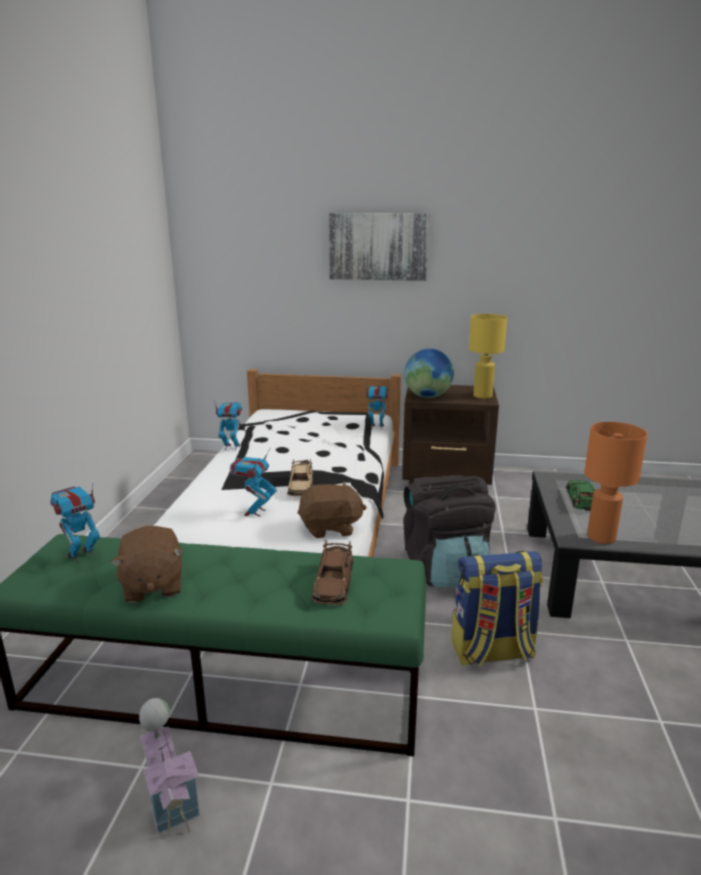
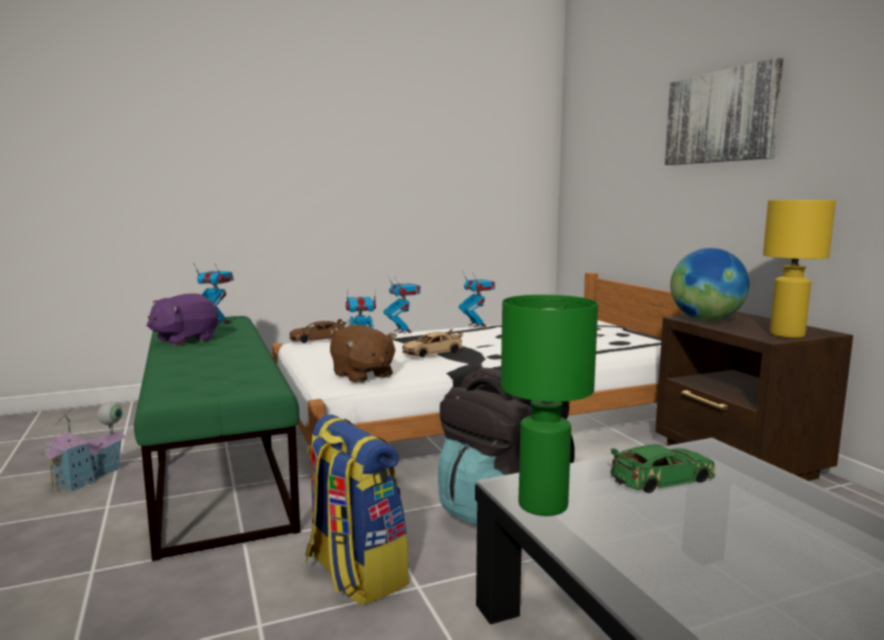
camera: 60 degrees right, 10 degrees down
(152, 586) = (185, 340): brown plush toy -> purple plush toy
(333, 582) = (218, 373): brown toy car -> brown toy car (318, 339)
(376, 427) = (639, 349): toy robot -> toy robot (403, 331)
(600, 537) = (542, 504): orange table lamp -> green table lamp

